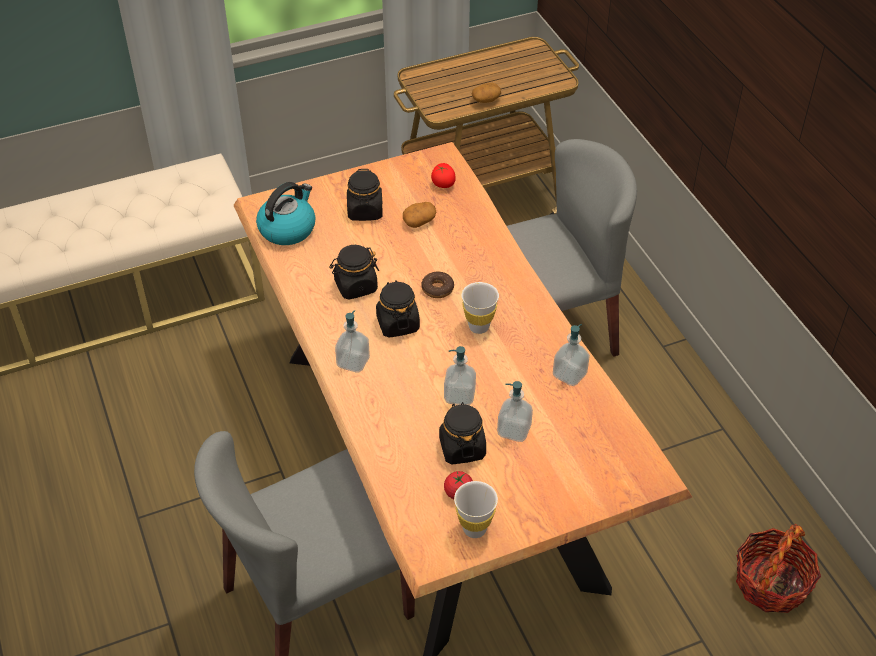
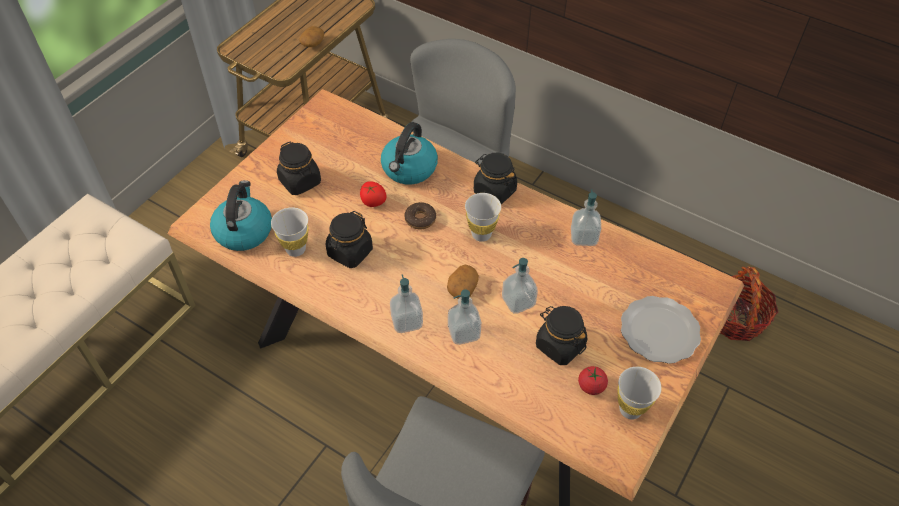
camera: 35 degrees left, 5 degrees up
(315, 262) = (296, 249): none -> white cup
(397, 323) = (414, 267): black jar -> black jar (494, 191)
(419, 221) = (354, 168): potato -> potato (462, 288)
(443, 184) = (346, 128): tomato -> tomato (373, 202)
(465, 243) = (409, 169): none -> kettle
(514, 430) = (584, 307): soap dispenser -> soap dispenser (464, 332)
(562, 484) = (658, 330): none -> plate

